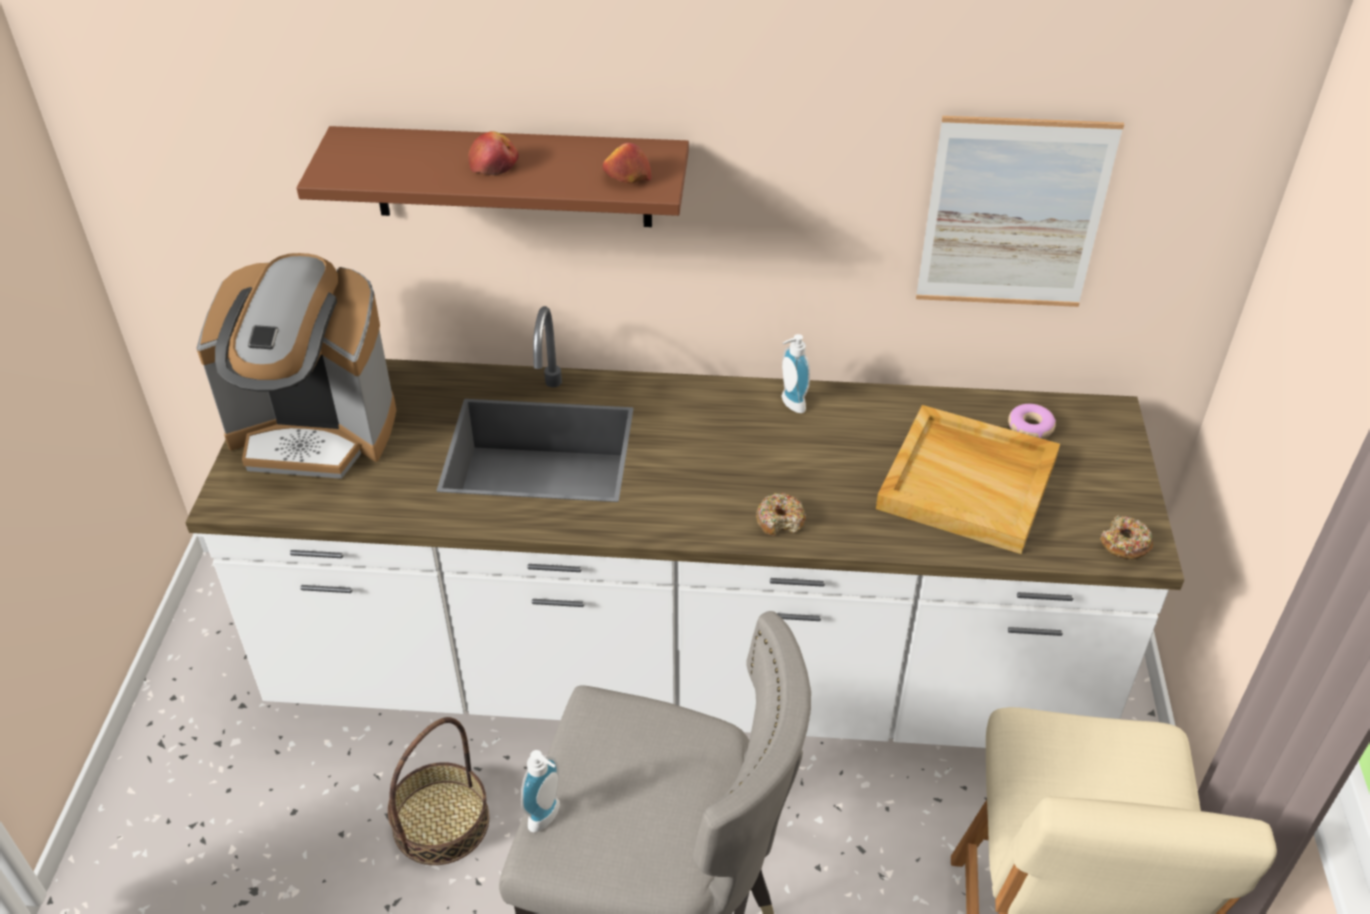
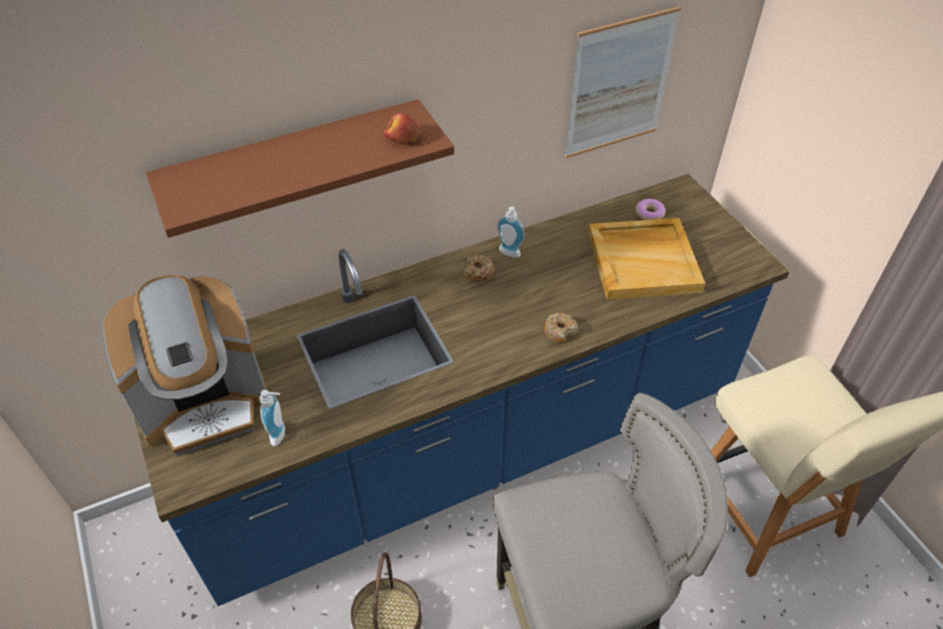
camera: 30 degrees left, 5 degrees up
(494, 164) = (302, 160): apple -> none
(548, 818) = (548, 590): soap dispenser -> soap dispenser (281, 434)
(685, 671) = (471, 446): white counter -> blue counter
(1124, 544) = (747, 263): donut -> donut (478, 272)

